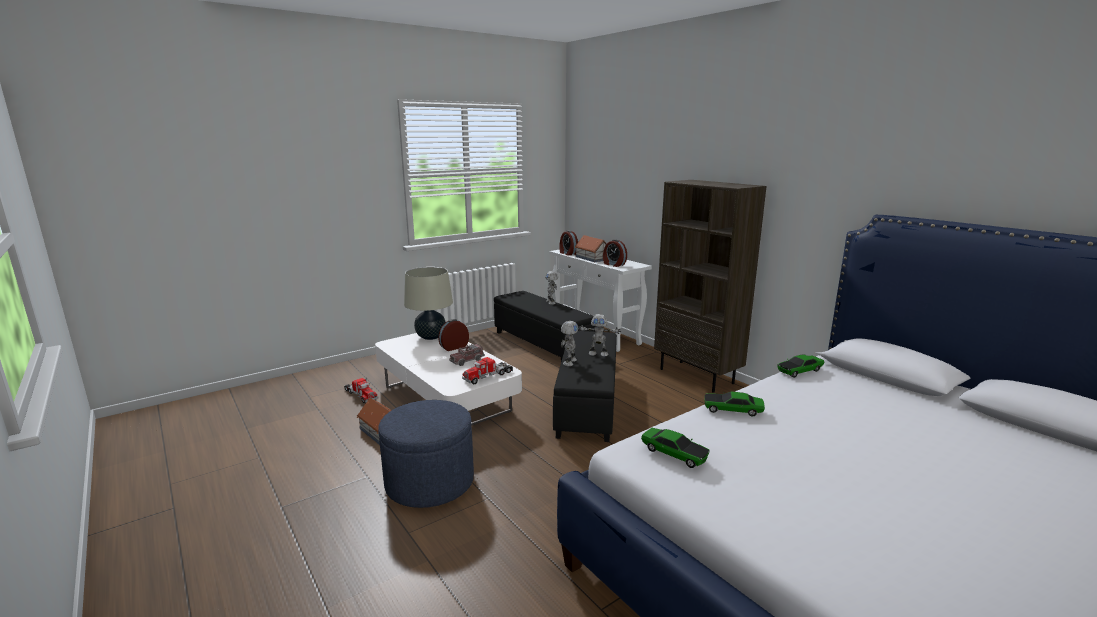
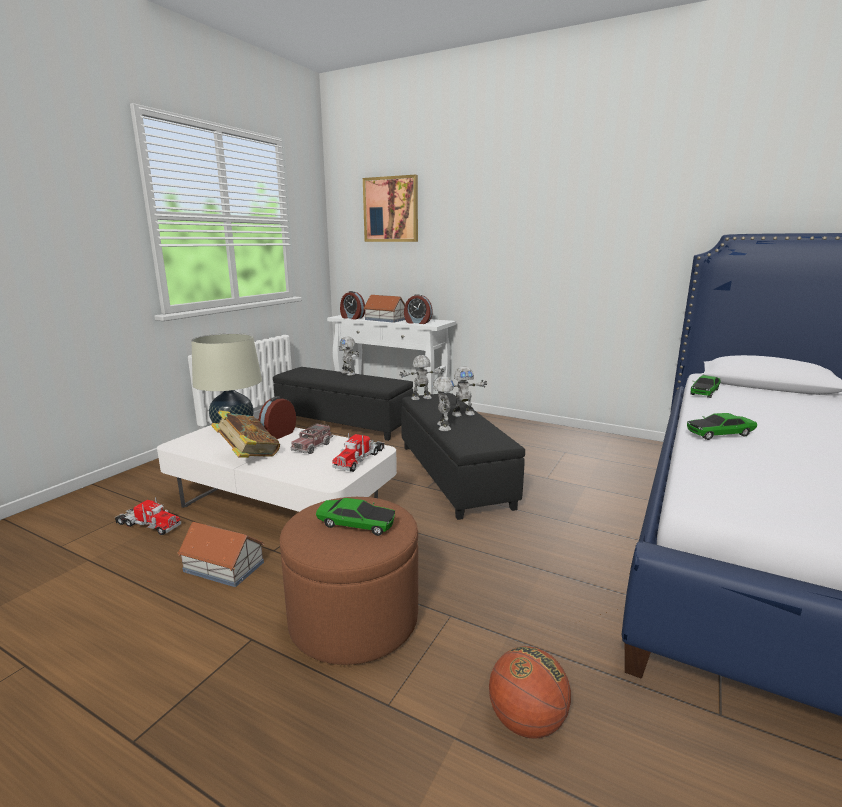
camera: 25 degrees left, 0 degrees up
(421, 360) = (248, 456): none -> book
(429, 482) = (353, 618): blue ottoman -> brown ottoman
(475, 567) = (526, 721): none -> basketball
(582, 334) = (421, 398): none -> toy robot
(609, 161) = (391, 209): none -> picture
(674, 454) = (758, 488): toy car -> toy car (356, 524)
(697, 376) = (529, 428): brown bookcase -> none

